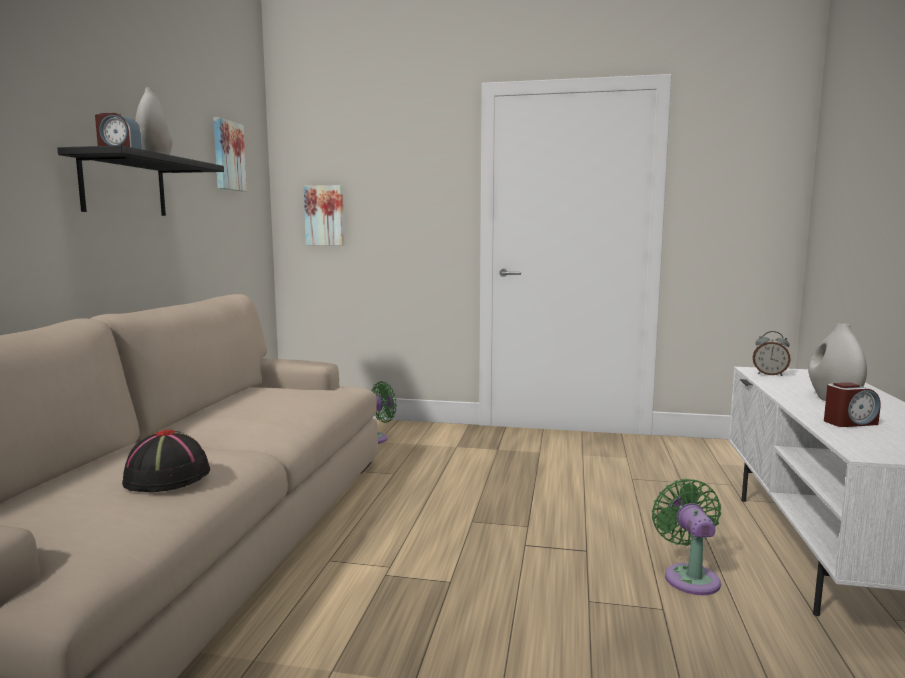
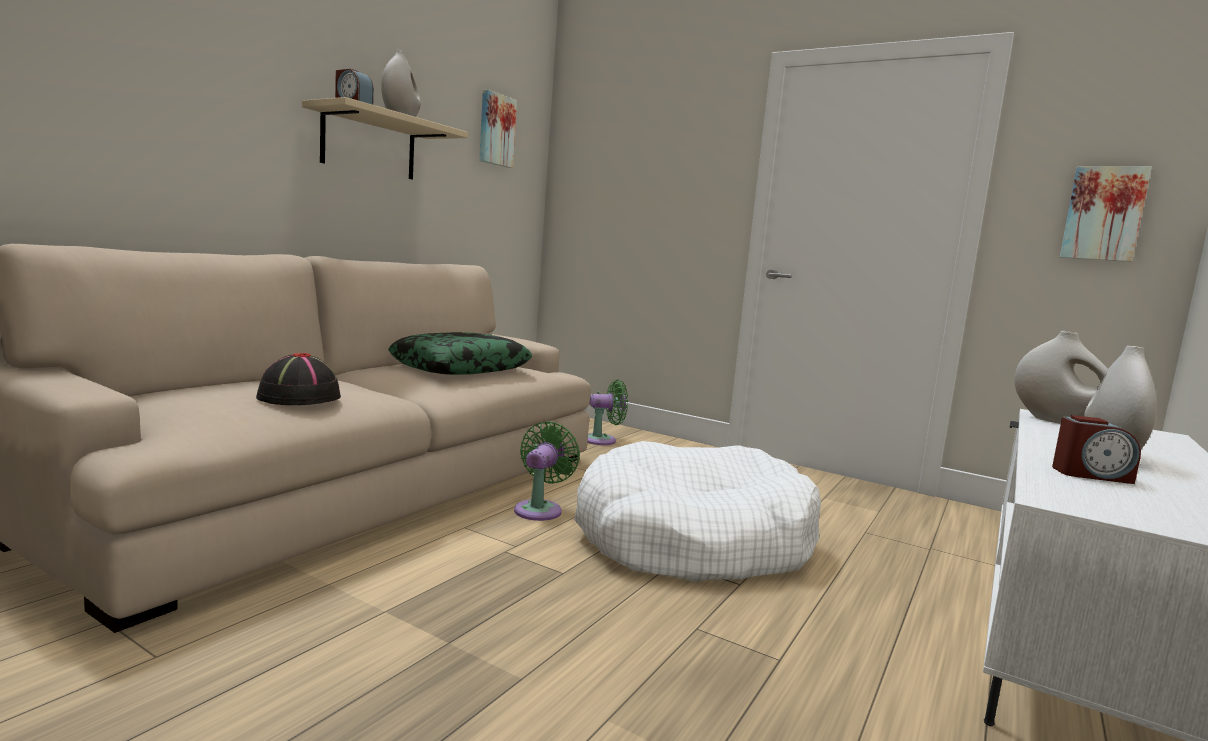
camera: 20 degrees right, 0 degrees up
(124, 186) = (369, 145): black shelf -> beige shelf
(267, 402) = (461, 368): none -> pillow
(325, 215) = (594, 200): picture -> picture (1103, 214)
(523, 520) = (693, 540): none -> white dog bed
(689, 576) = (846, 639): green fan -> green fan (540, 509)
(769, 374) = (1058, 421): alarm clock -> white vase

